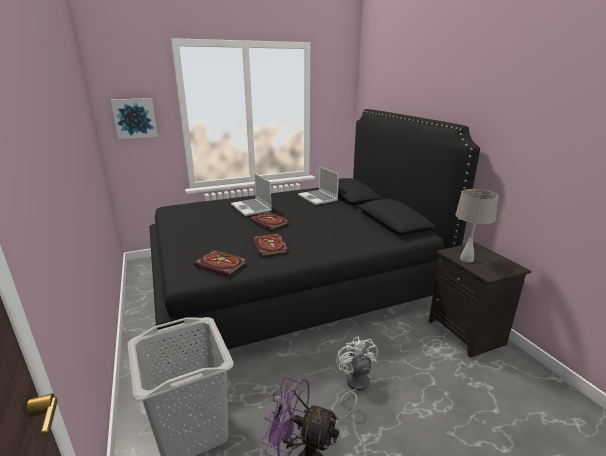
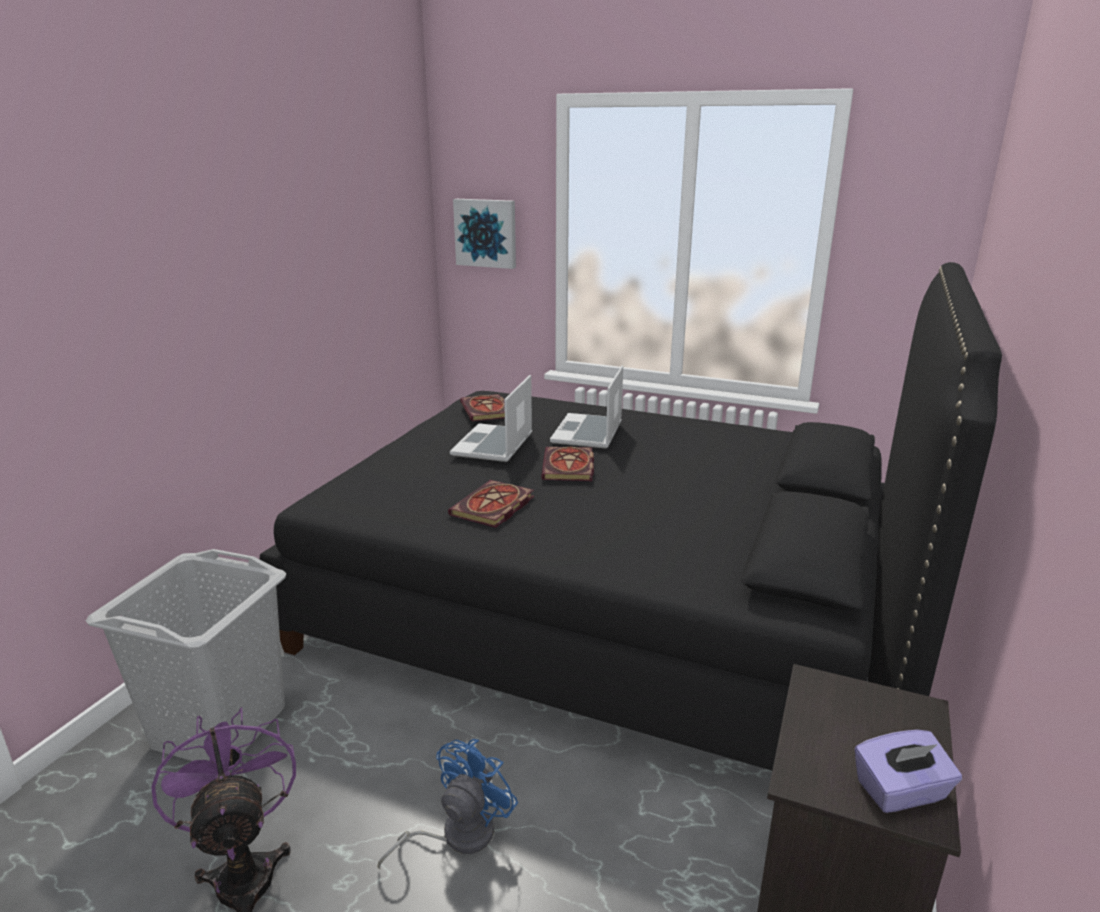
camera: 45 degrees right, 0 degrees up
(222, 264) = (386, 505): book -> book (487, 411)
(318, 198) = (745, 454): laptop -> laptop (493, 445)
(354, 386) = (457, 835): white fan -> blue fan
(467, 259) = (826, 720): beige table lamp -> none
(504, 265) = (901, 792): none -> purple tissue box

